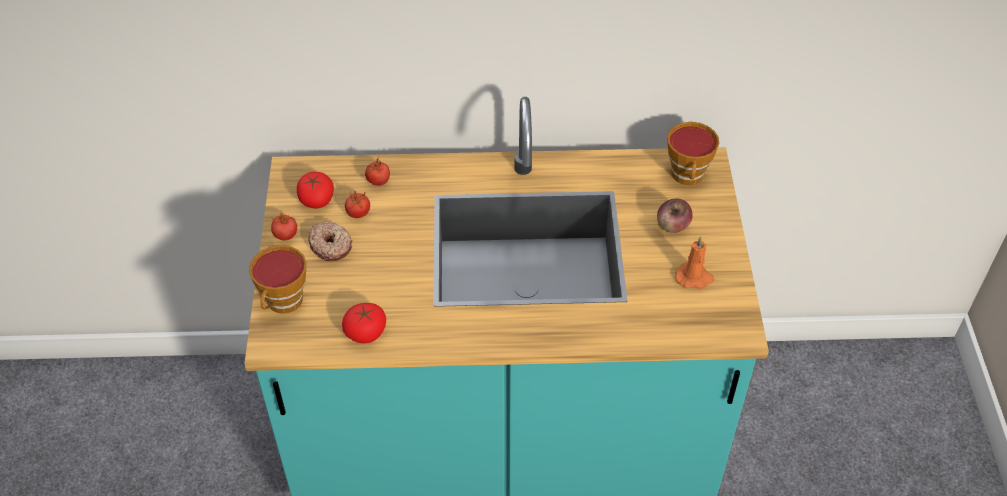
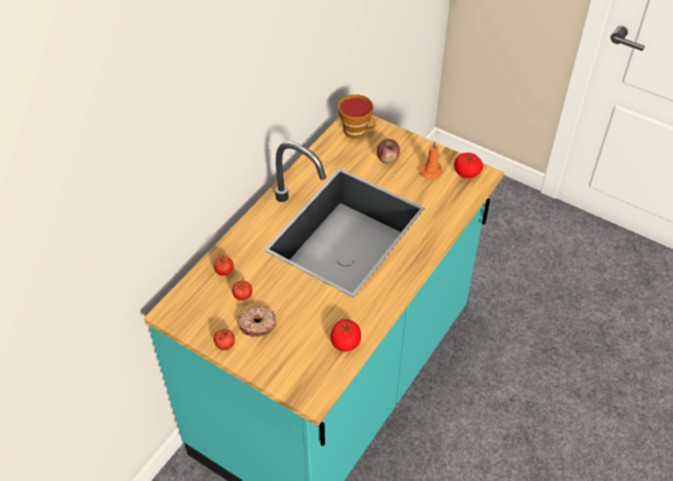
camera: 55 degrees left, 0 degrees up
(283, 303) = (284, 374): cup -> none
(316, 199) = (209, 312): tomato -> tomato (466, 172)

